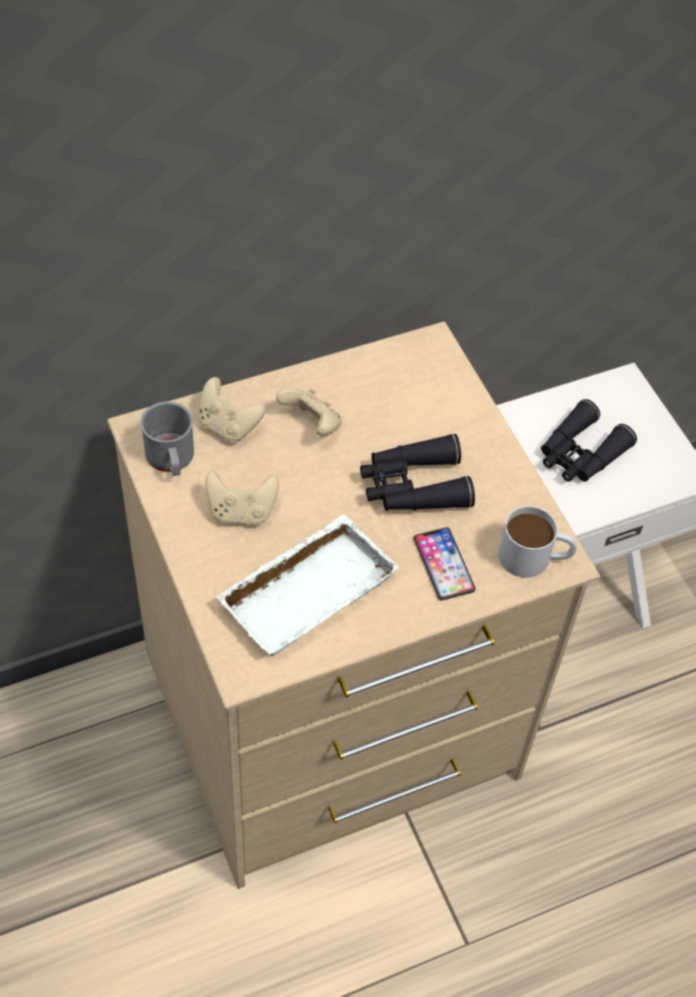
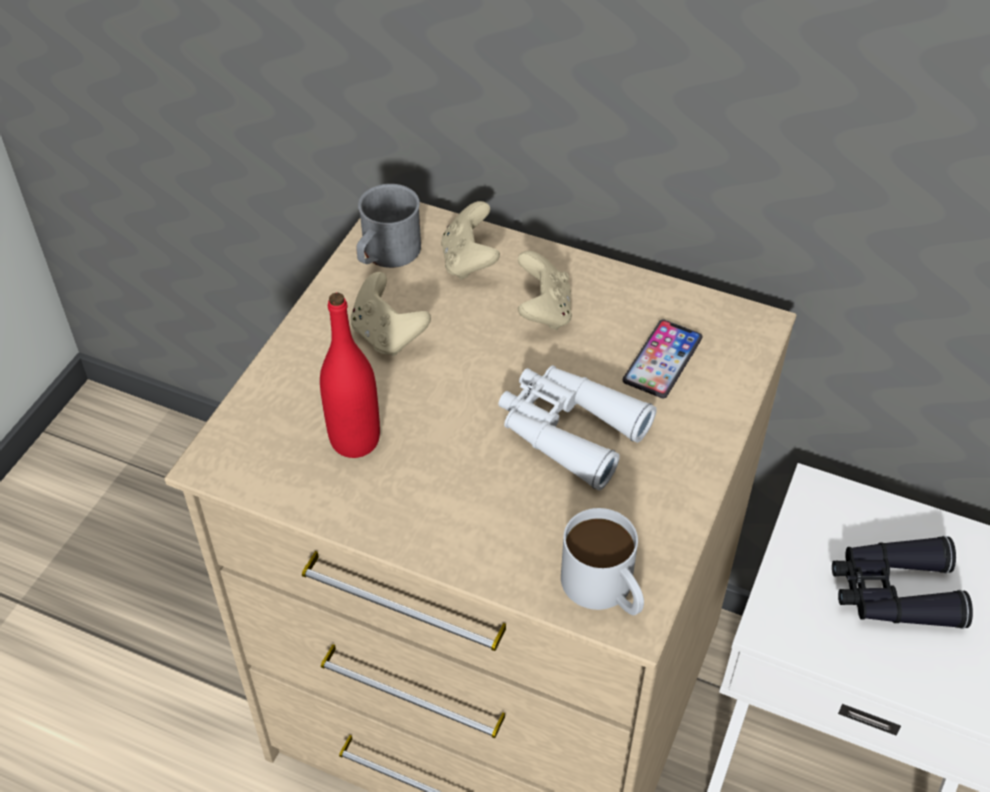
camera: 50 degrees right, 5 degrees down
(306, 589) = (355, 440): white tray -> red bottle
(413, 486) = (568, 431): black binoculars -> white binoculars
(444, 564) = (505, 521): phone -> phone (662, 360)

